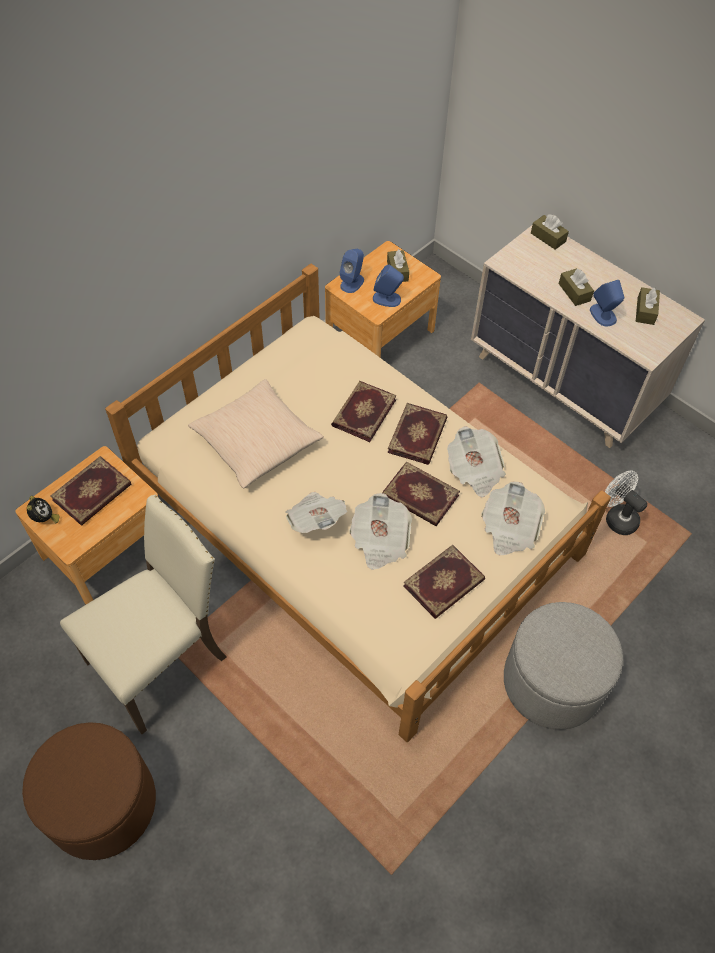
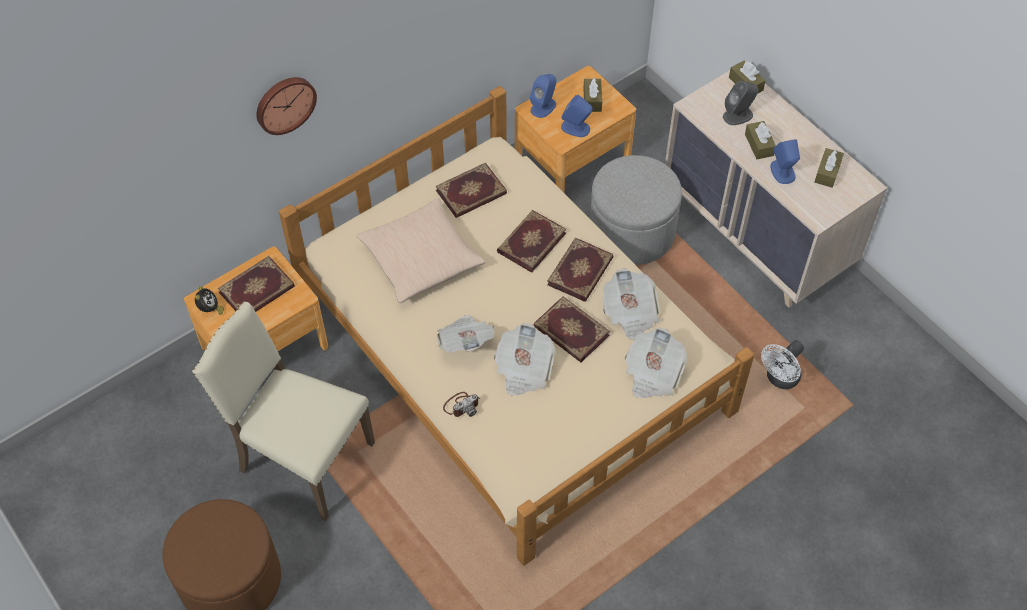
camera: 10 degrees right, 0 degrees up
(99, 290) = (284, 104): none -> wall clock
(161, 660) = (302, 458): beige chair -> beige chair turned 120 degrees counterclockwise
(323, 586) = (461, 405): none -> camera
(444, 584) = (578, 418): book -> book (471, 193)
(548, 267) = (738, 115): none -> grey speaker
(552, 681) = (677, 529): grey ottoman -> grey ottoman (631, 232)
(617, 517) = (779, 379): white fan -> white fan turned 105 degrees counterclockwise

